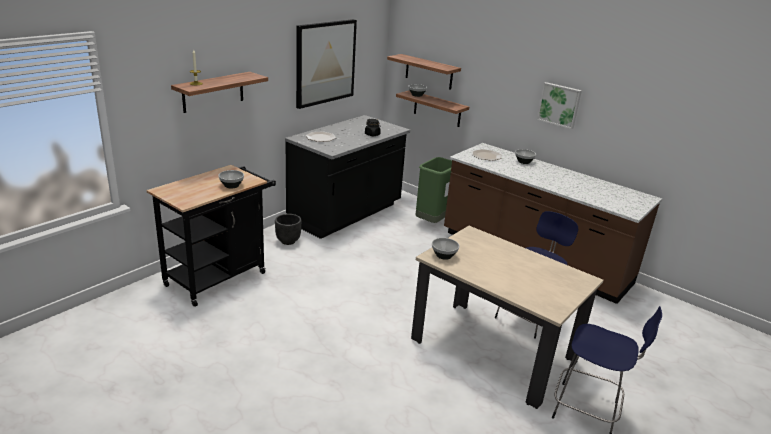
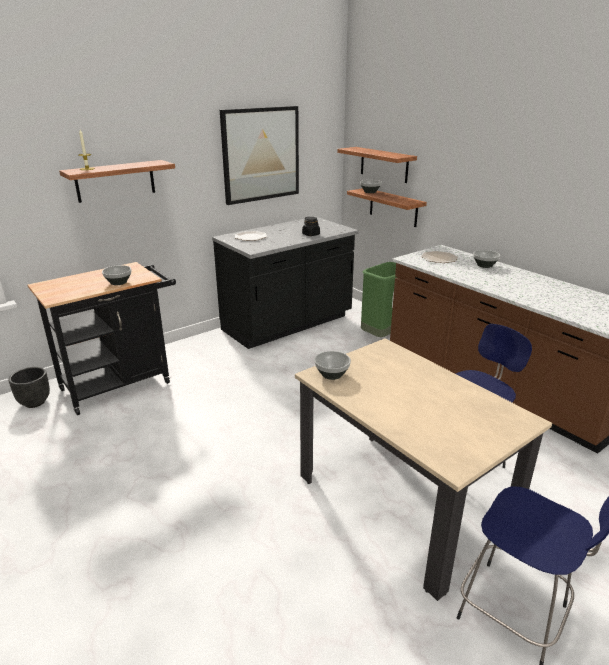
camera: 15 degrees right, 0 degrees up
(287, 241) = (211, 350): black planter -> black planter (34, 402)
(559, 105) = (531, 192): picture -> none

